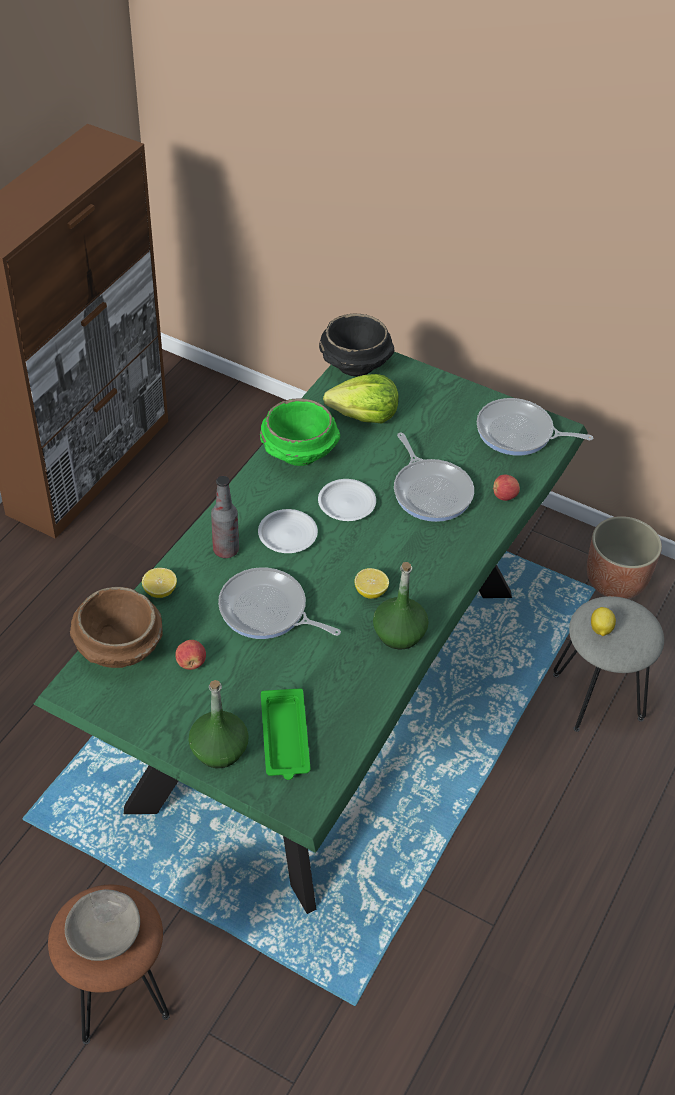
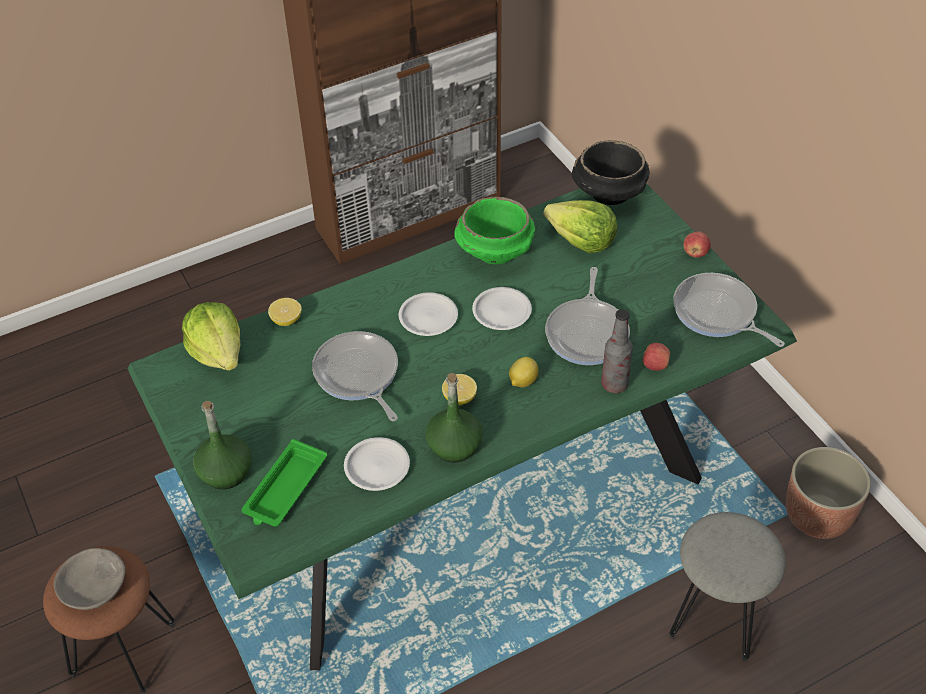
camera: 35 degrees right, 0 degrees up
(119, 647) = (218, 351): brown bowl -> lettuce
(191, 663) = (262, 390): apple -> apple (695, 253)
(226, 550) = (366, 309): bottle -> bottle (614, 384)
(350, 681) = (377, 467): none -> white plate
(600, 629) = (713, 543): lemon -> lemon (522, 381)

